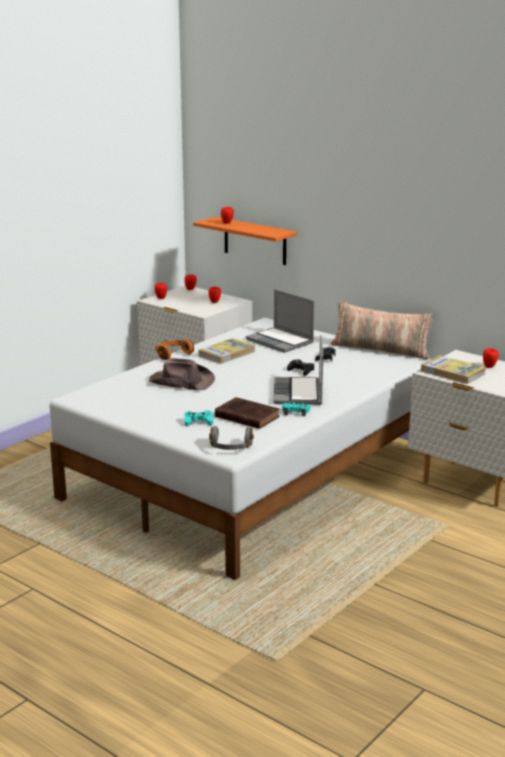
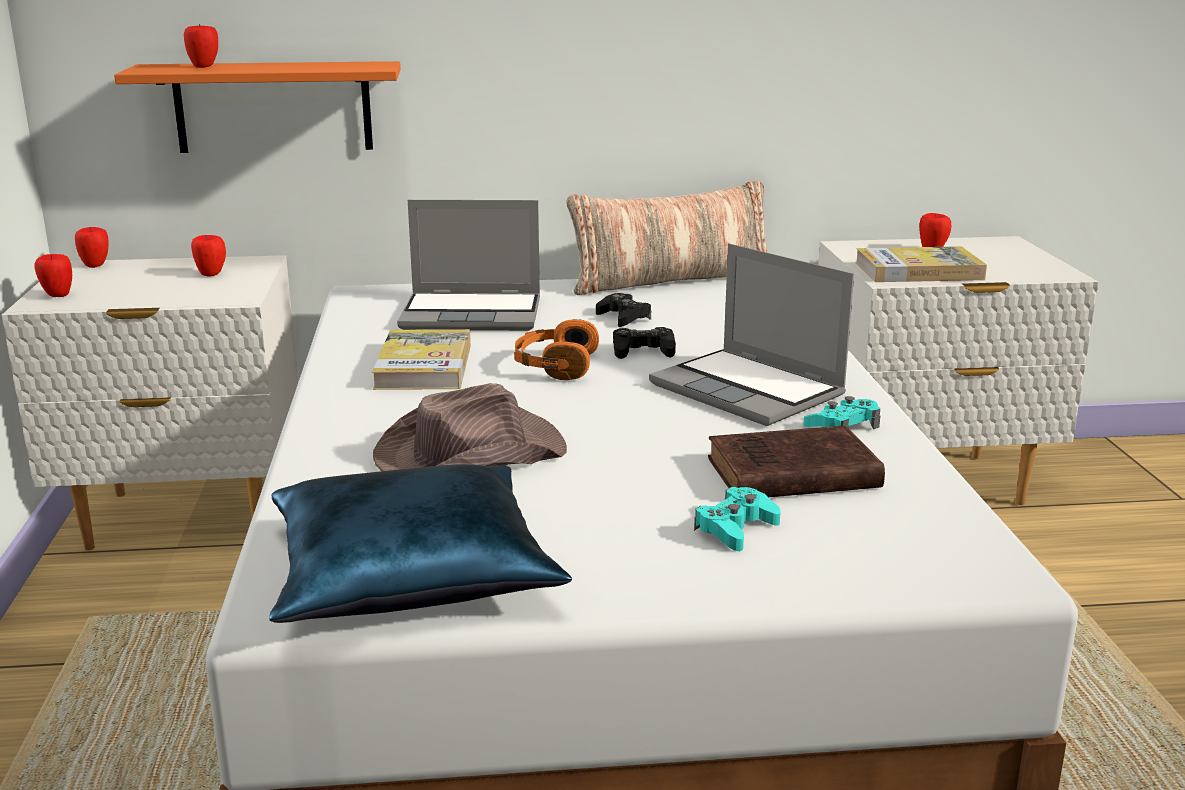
camera: 45 degrees left, 0 degrees up
(111, 401) = (412, 572): none -> blue pillow
(172, 354) = (308, 405): orange headphones -> orange headphones (555, 366)
(231, 447) = (949, 556): grey headphones -> none

